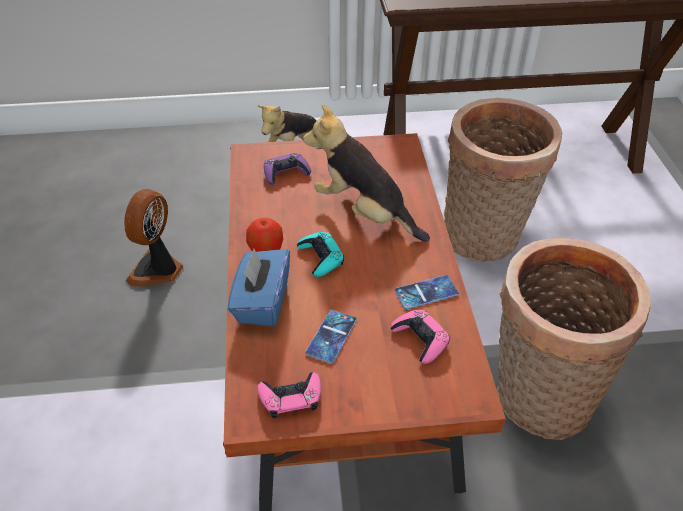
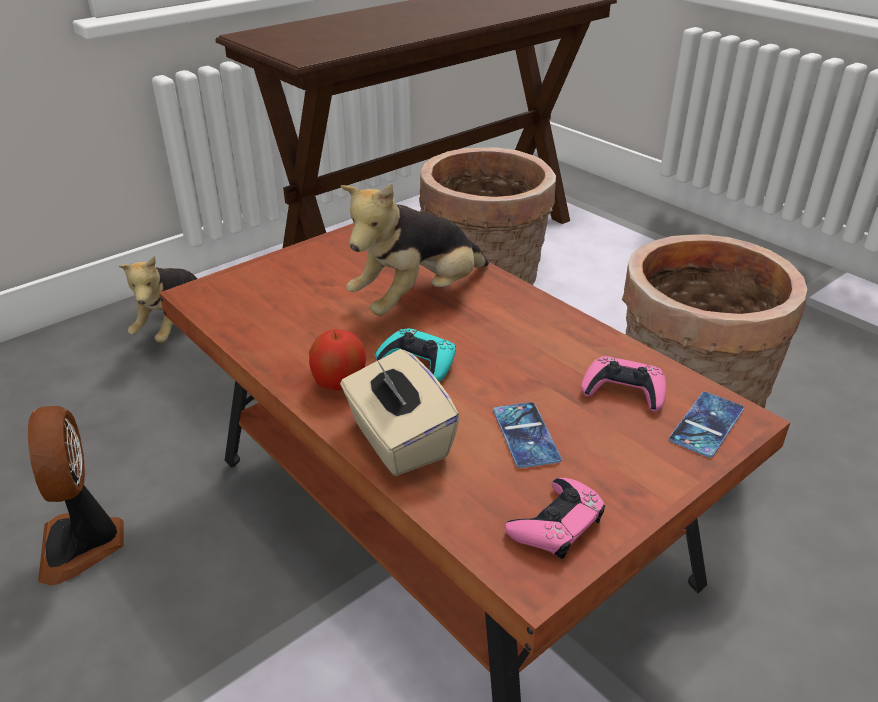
camera: 35 degrees left, 10 degrees down
(262, 302) = (398, 440): blue tissue box -> beige tissue box
(286, 173) = (273, 296): purple game controller -> none
(364, 212) = (418, 299): plush toy -> plush toy turned 45 degrees counterclockwise
(426, 292) = (576, 345): phone -> phone (706, 424)

